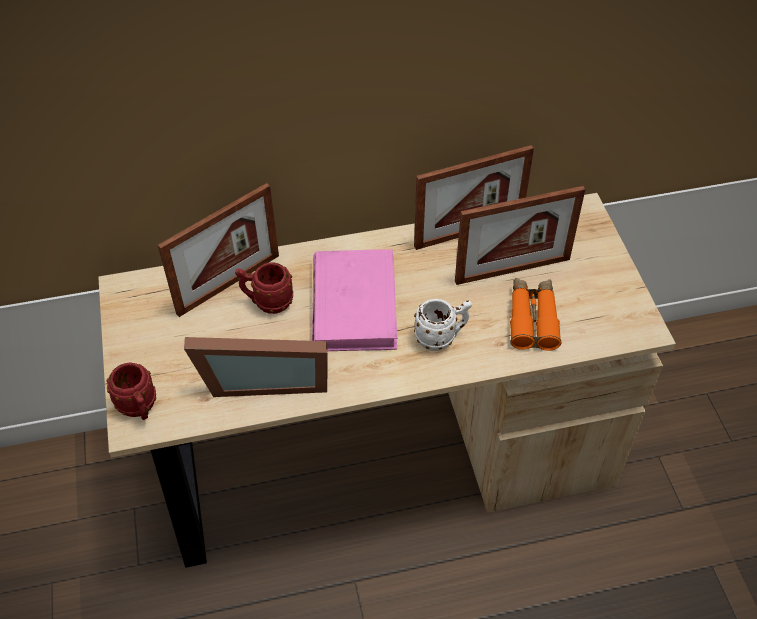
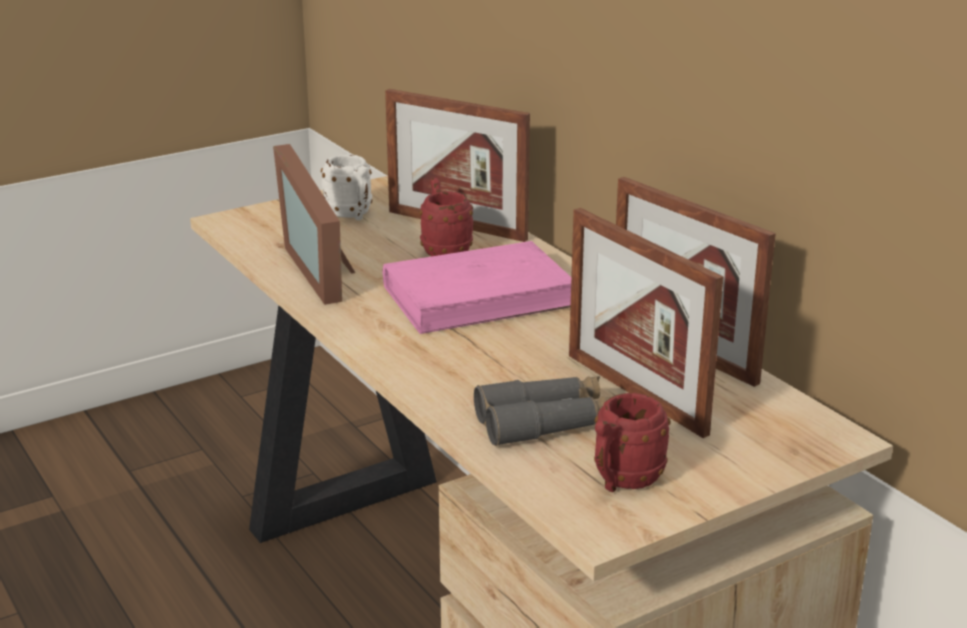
camera: 70 degrees right, 25 degrees down
(140, 409) = (251, 219): red mug -> red mug (622, 481)
(441, 337) = (461, 360): white mug -> white mug (352, 215)
(532, 319) = (547, 423): orange binoculars -> grey binoculars

